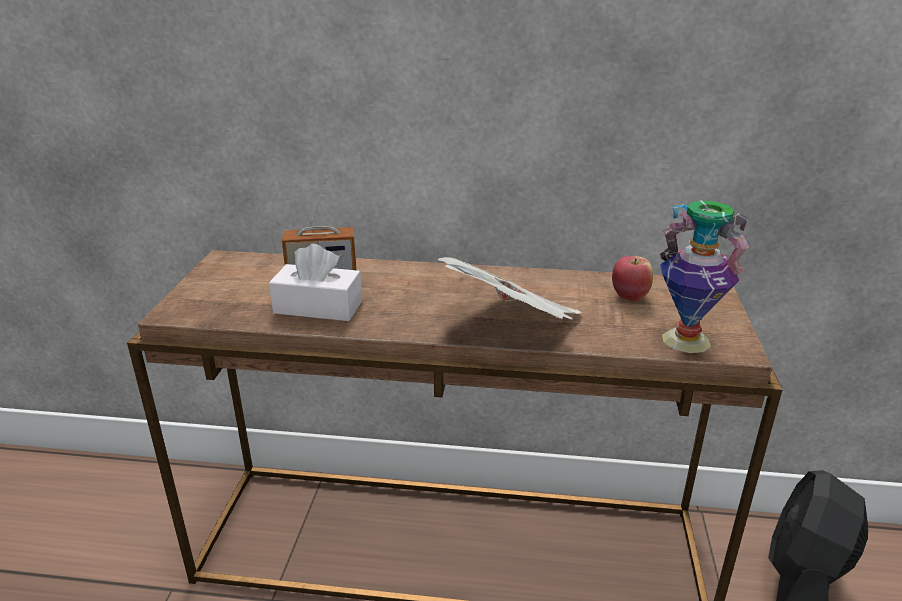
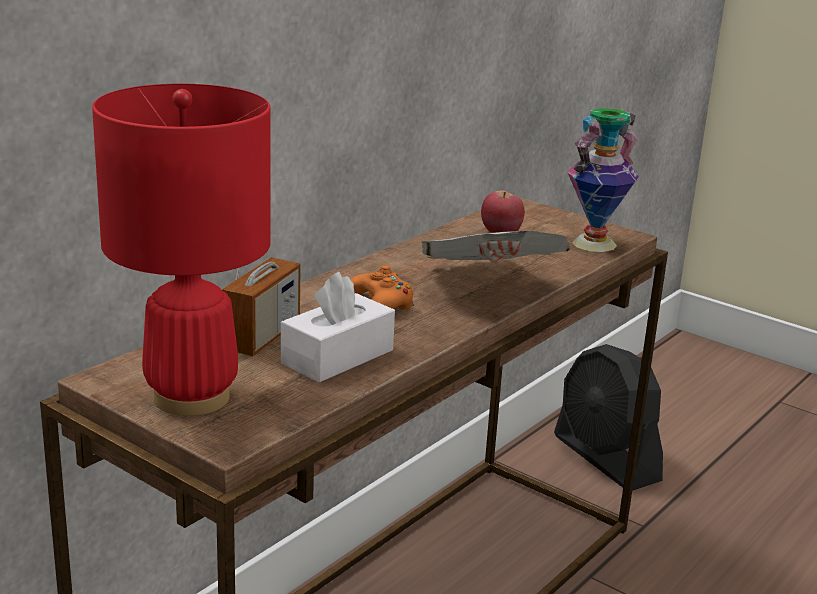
camera: 60 degrees left, 5 degrees down
(220, 285) = (191, 397): none -> red table lamp
(421, 294) = (380, 303): none -> orange game controller

